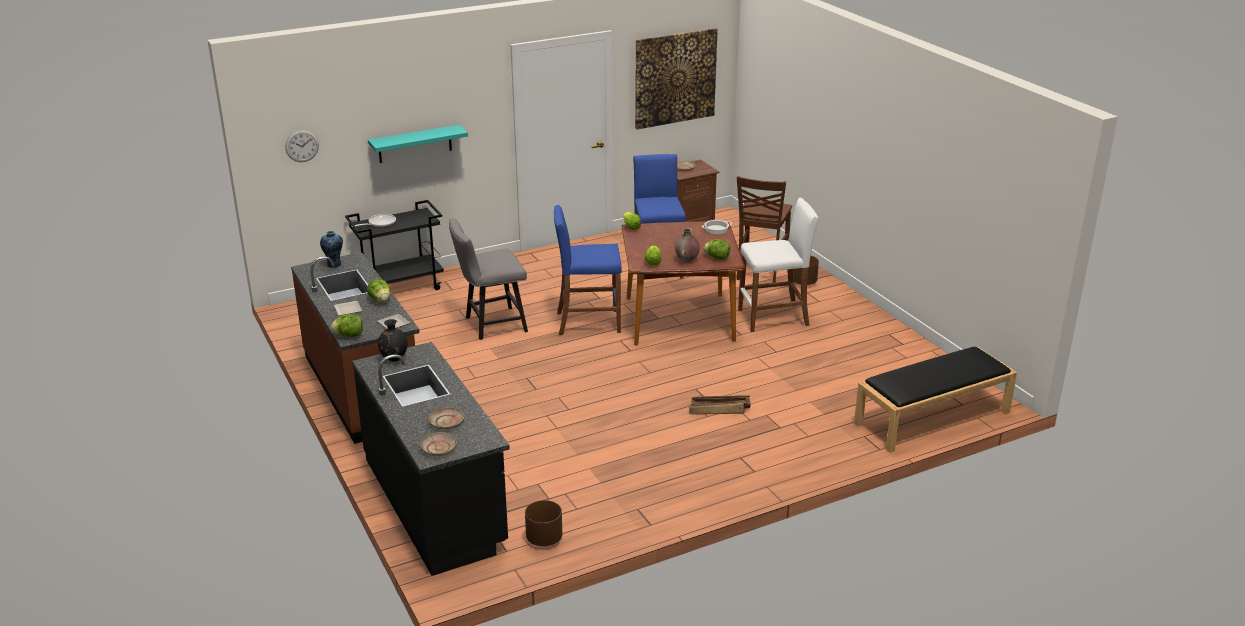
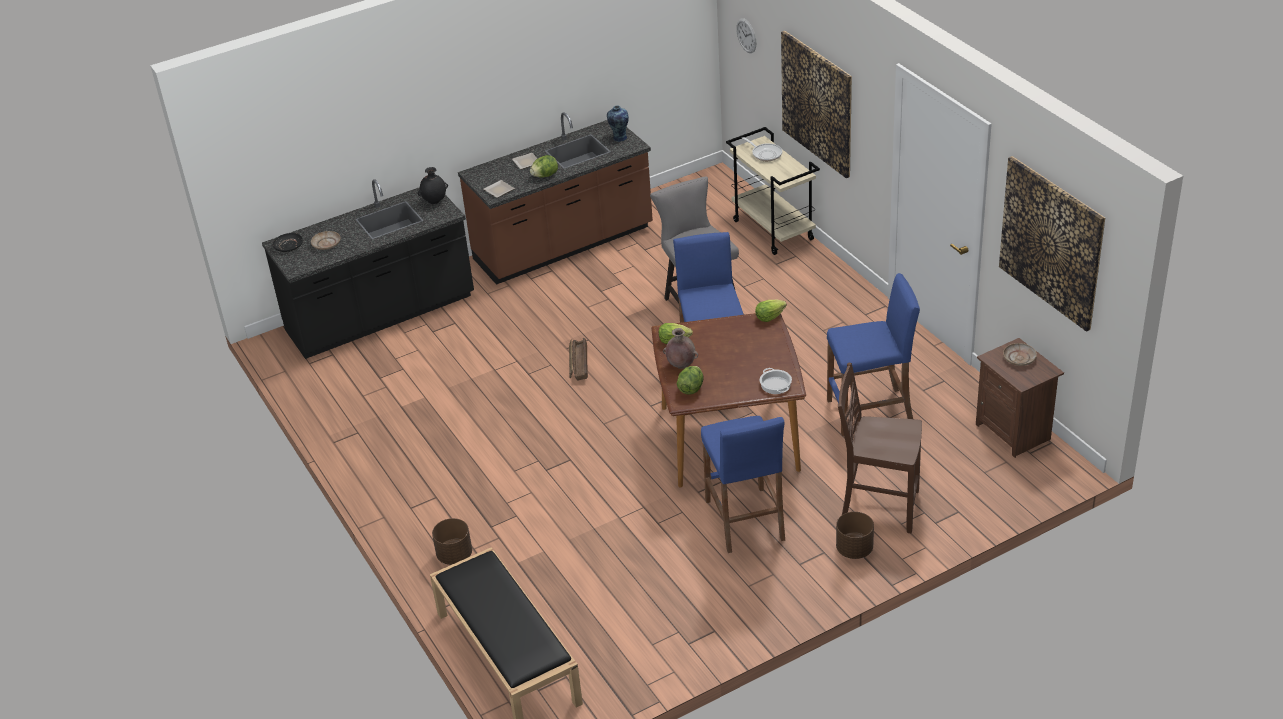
camera: 90 degrees right, 10 degrees up
(349, 335) = (477, 172): lettuce -> none
(401, 287) = (774, 230): black cart -> beige cart
(415, 144) = (817, 103): turquoise shelf -> picture
(439, 448) = (289, 246): beige plate -> black plate
(544, 539) = (322, 382): brown planter -> brown planter (454, 555)
(720, 409) = (527, 479): crate -> crate (578, 364)
(773, 318) = (745, 520): white stool -> blue stool

